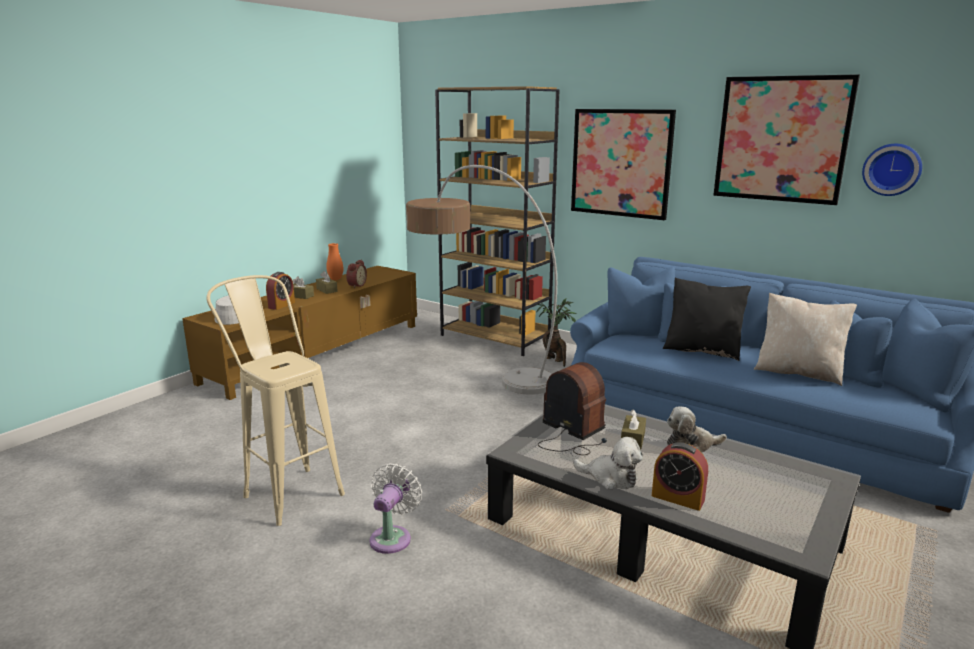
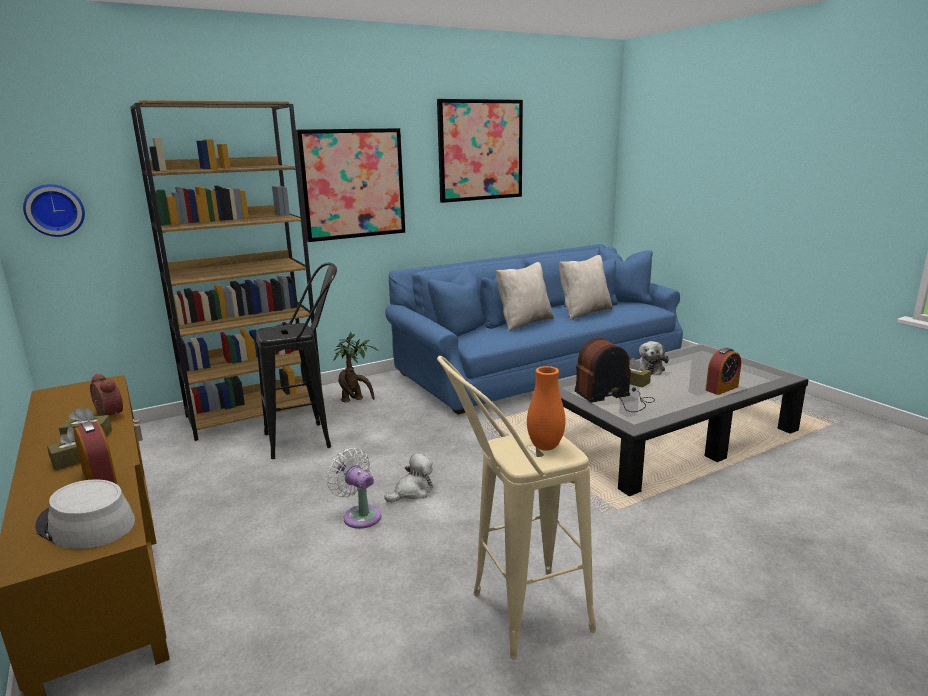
camera: 65 degrees left, 0 degrees up
(335, 279) = (41, 425): orange vase -> orange vase (545, 447)
(392, 537) = (641, 552): white fan -> white fan (359, 515)
(475, 364) = (309, 438): floor lamp -> black stool
(610, 477) = (689, 400): plush toy -> plush toy (412, 492)
(702, 350) = (524, 322): black pillow -> beige pillow
(892, 169) = (544, 167): wall clock -> wall clock (54, 210)

